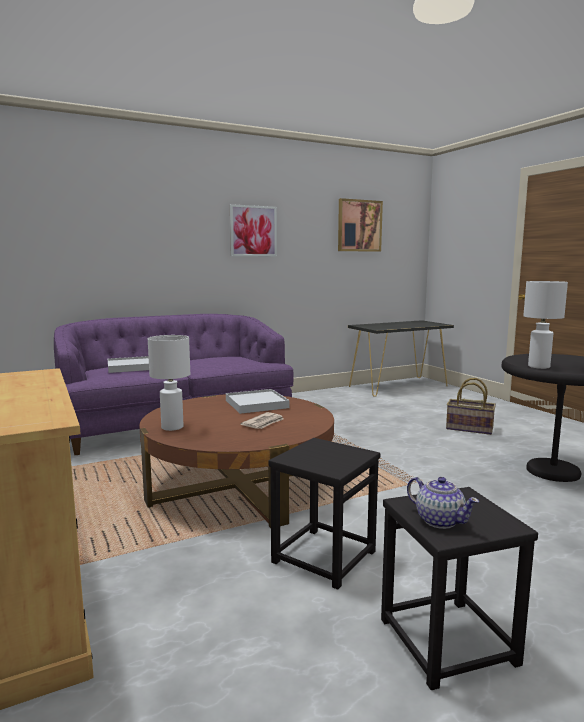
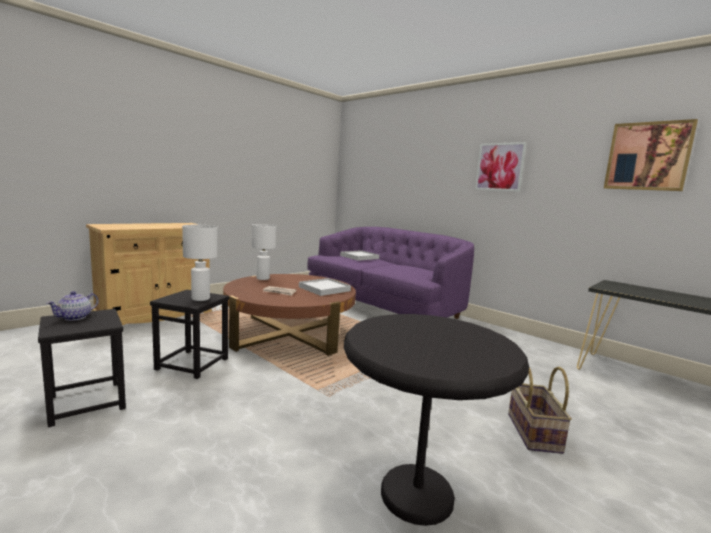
camera: 70 degrees right, 0 degrees up
(539, 366) = (383, 324): white table lamp -> white table lamp (201, 299)

